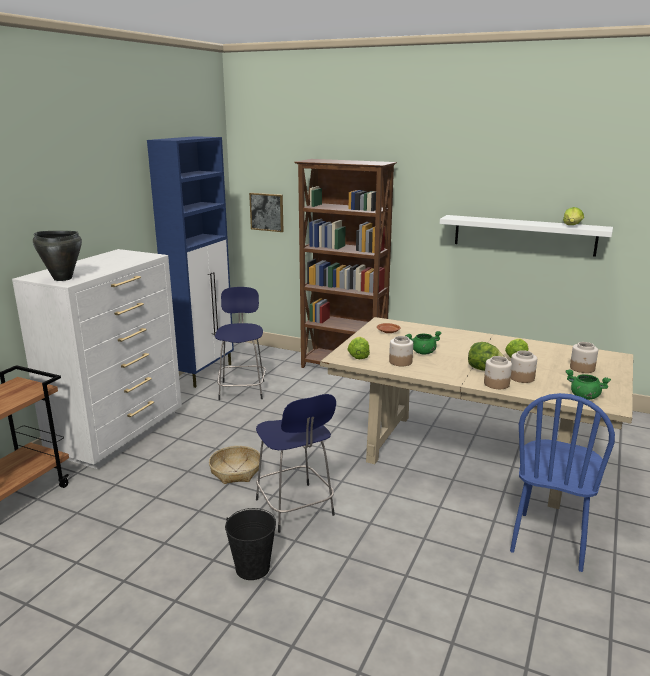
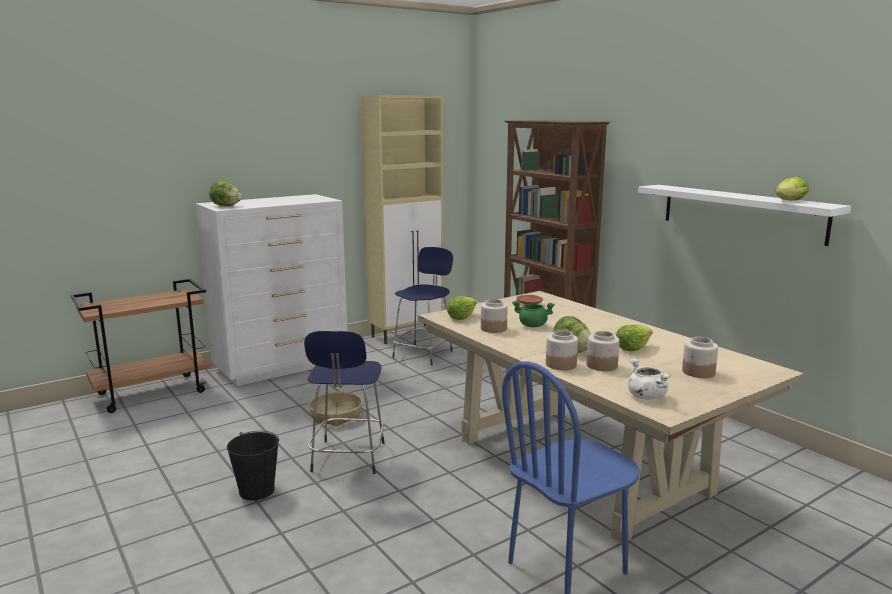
camera: 30 degrees right, 5 degrees down
(62, 278) = (226, 206): black cooking pot -> lettuce
(204, 373) = (407, 334): blue cabinet -> beige cabinet
(267, 212) = (499, 178): picture -> none
(584, 396) = (645, 396): green cooking pot -> white cooking pot

